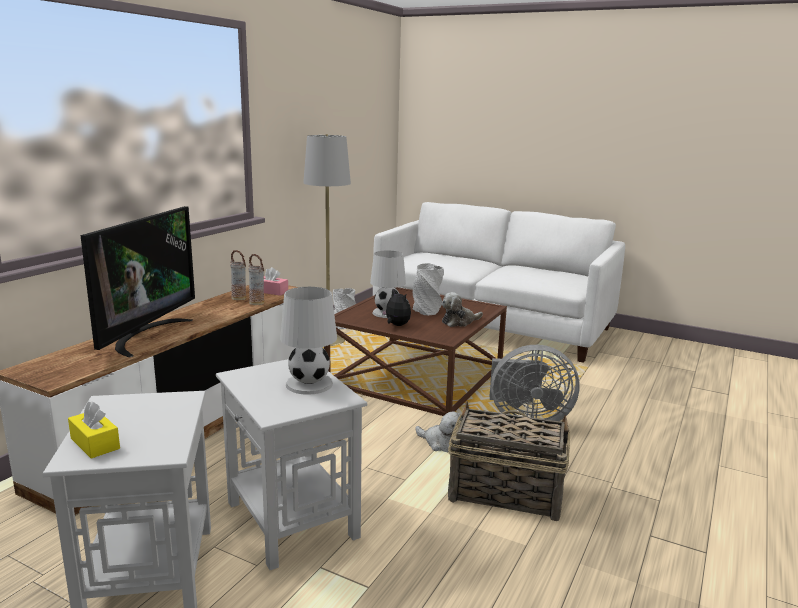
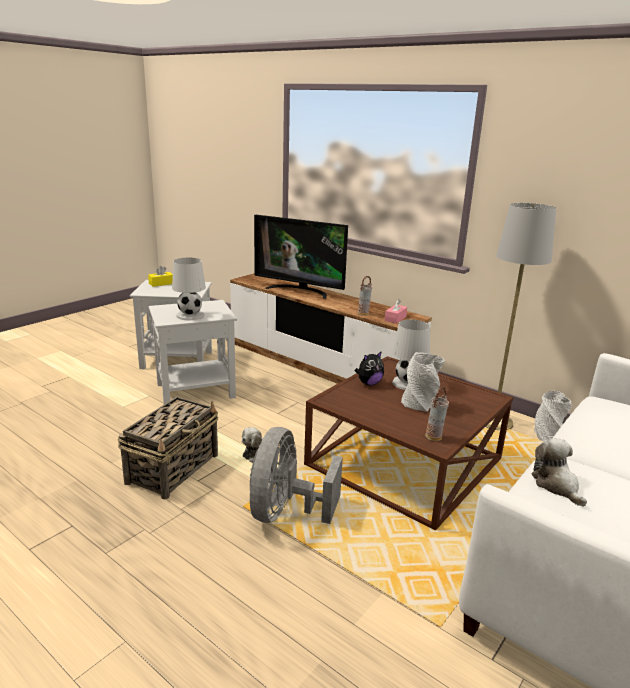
camera: 100 degrees right, 5 degrees up
(239, 298) = (376, 310): vase -> vase (434, 437)
(459, 322) = (379, 416): plush toy -> plush toy (556, 485)

